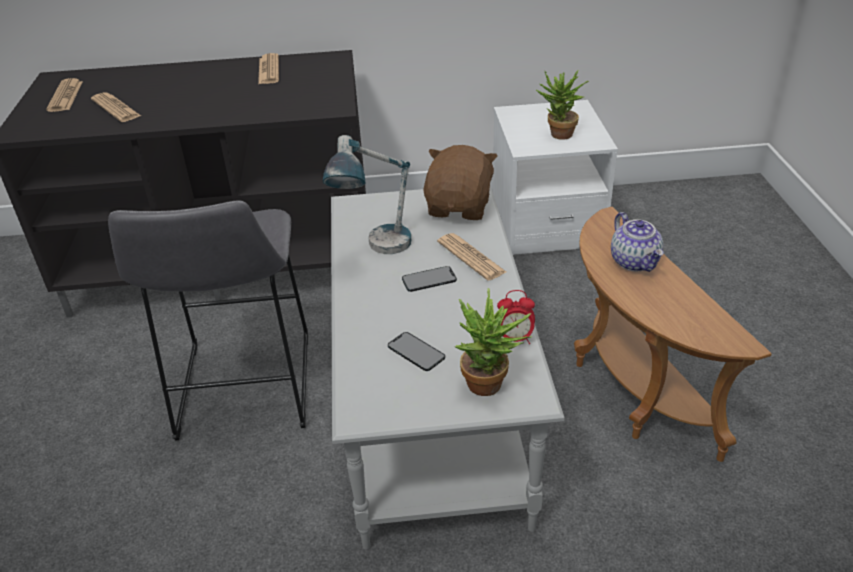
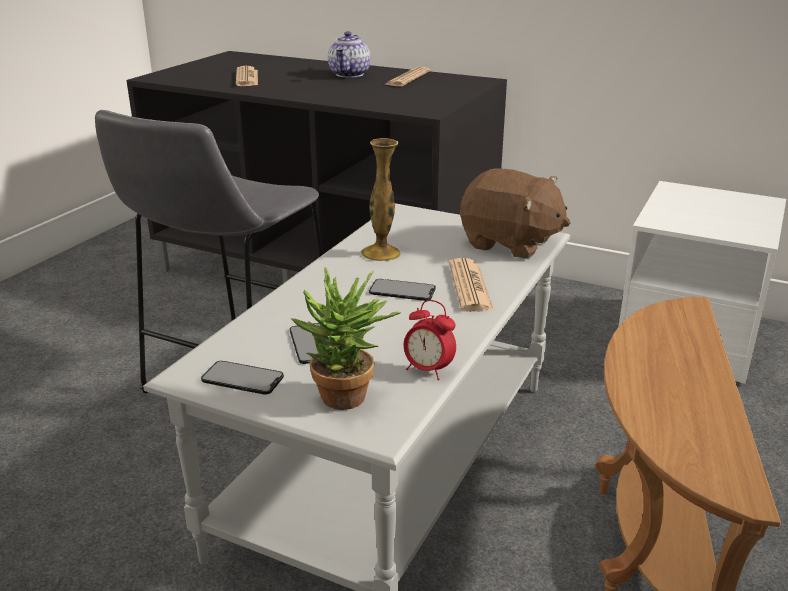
camera: 30 degrees right, 10 degrees down
(65, 96) = (223, 65): newspaper -> none
(377, 251) = (381, 253): table lamp -> vase
(400, 401) = (242, 378): none -> phone
(460, 207) = (510, 243): brown plush toy -> brown plush toy turned 75 degrees clockwise
(558, 136) = (710, 220): potted plant -> none
(635, 262) = (679, 357): teapot -> teapot (350, 74)

